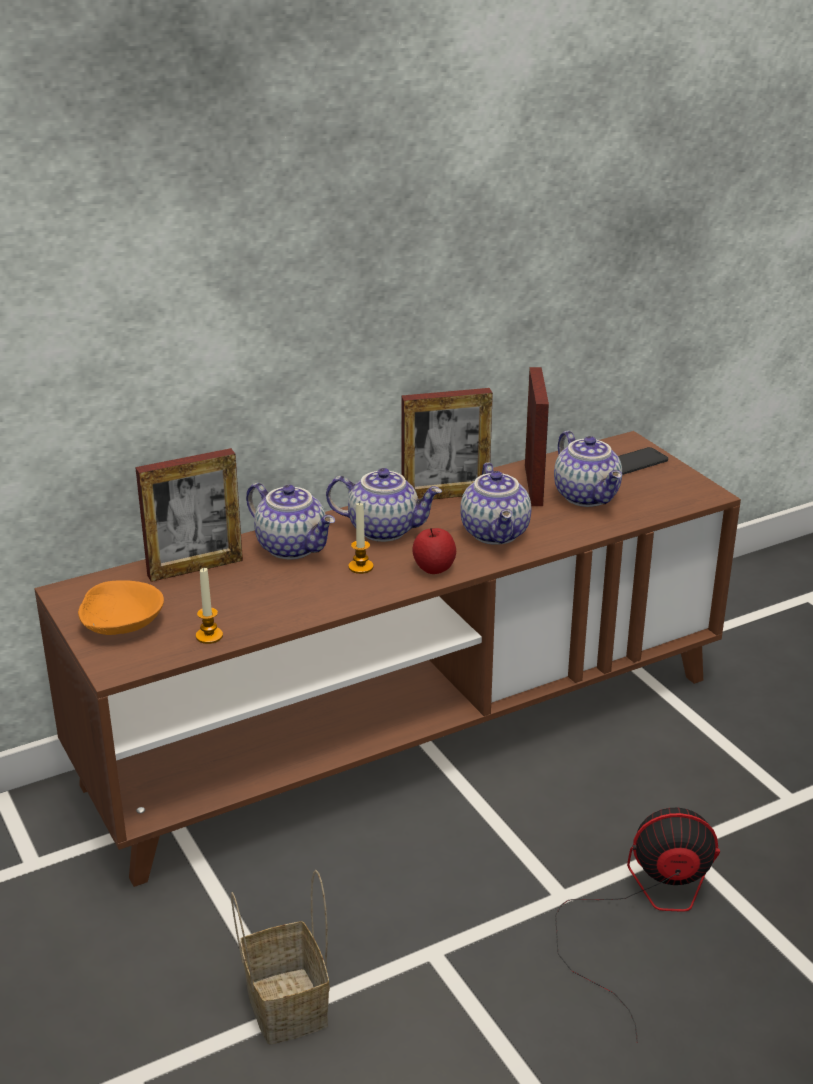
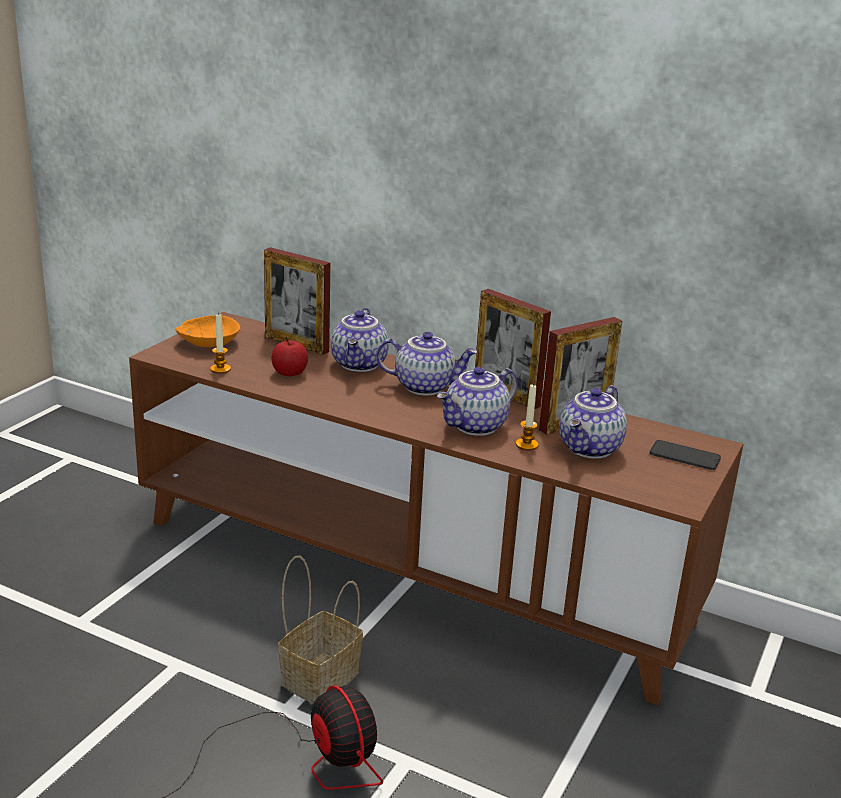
camera: 55 degrees right, 5 degrees down
(284, 1004) = (85, 617): basket -> basket (320, 676)
(360, 567) = (362, 391): candle -> candle (526, 445)
(384, 529) = (425, 386): teapot -> teapot turned 60 degrees counterclockwise
(434, 568) = (393, 416): apple -> apple (289, 373)

